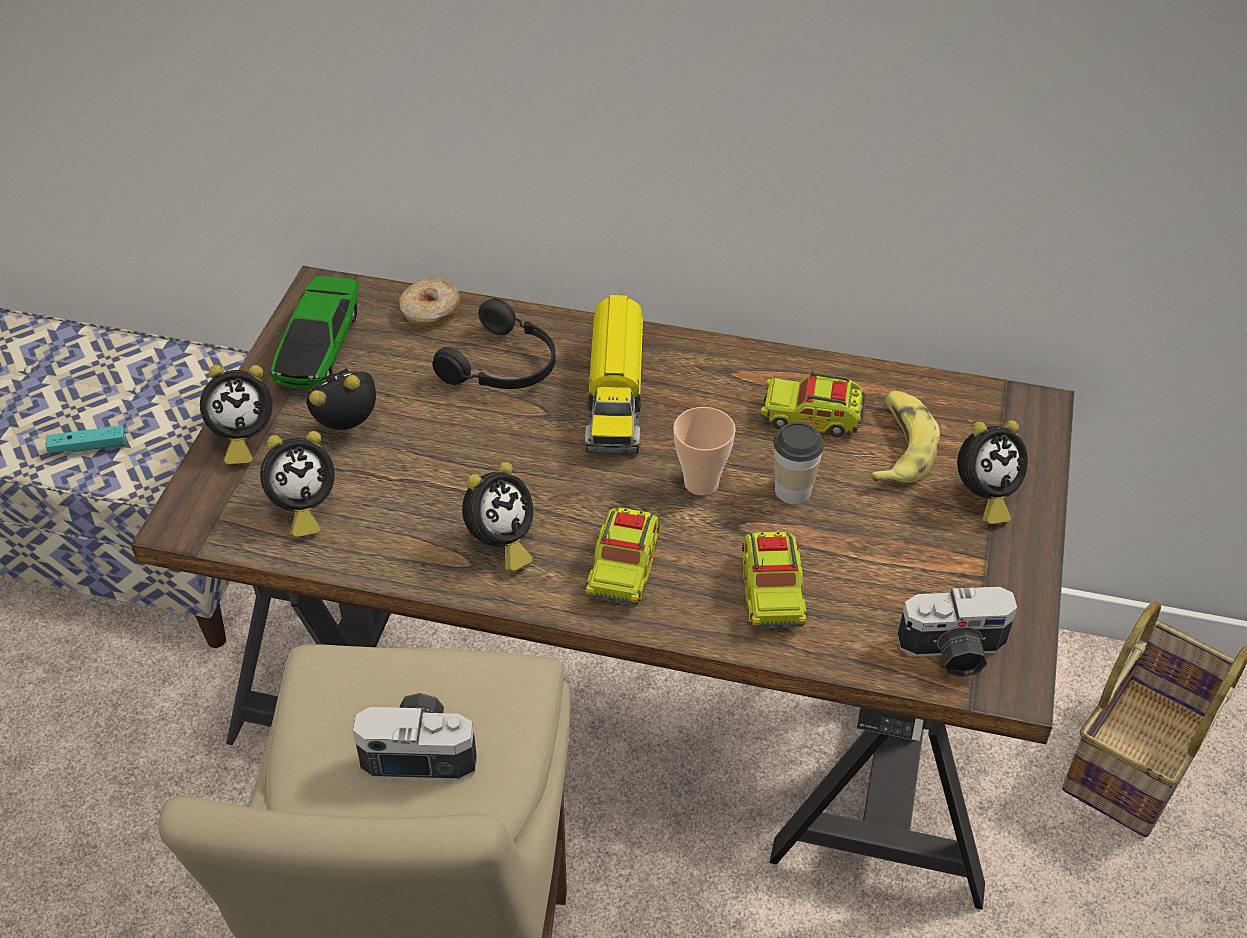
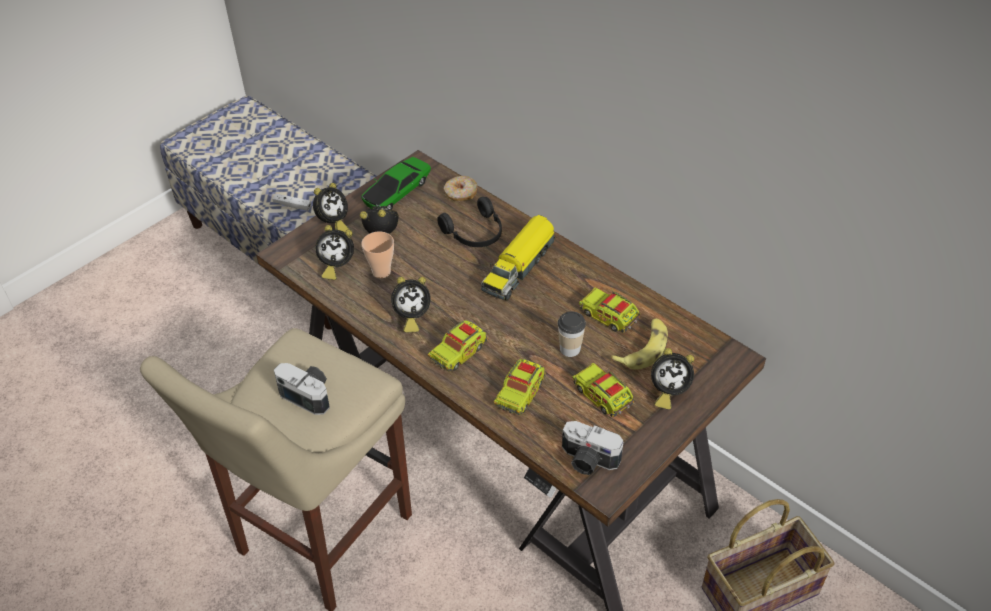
camera: 30 degrees right, 0 degrees up
(88, 446) = (292, 205): turquoise game controller -> white game controller
(242, 439) = (333, 224): alarm clock -> alarm clock turned 60 degrees counterclockwise
(701, 483) = (527, 327): cup -> cup (381, 272)
(898, 543) = (602, 396): none -> toy truck

